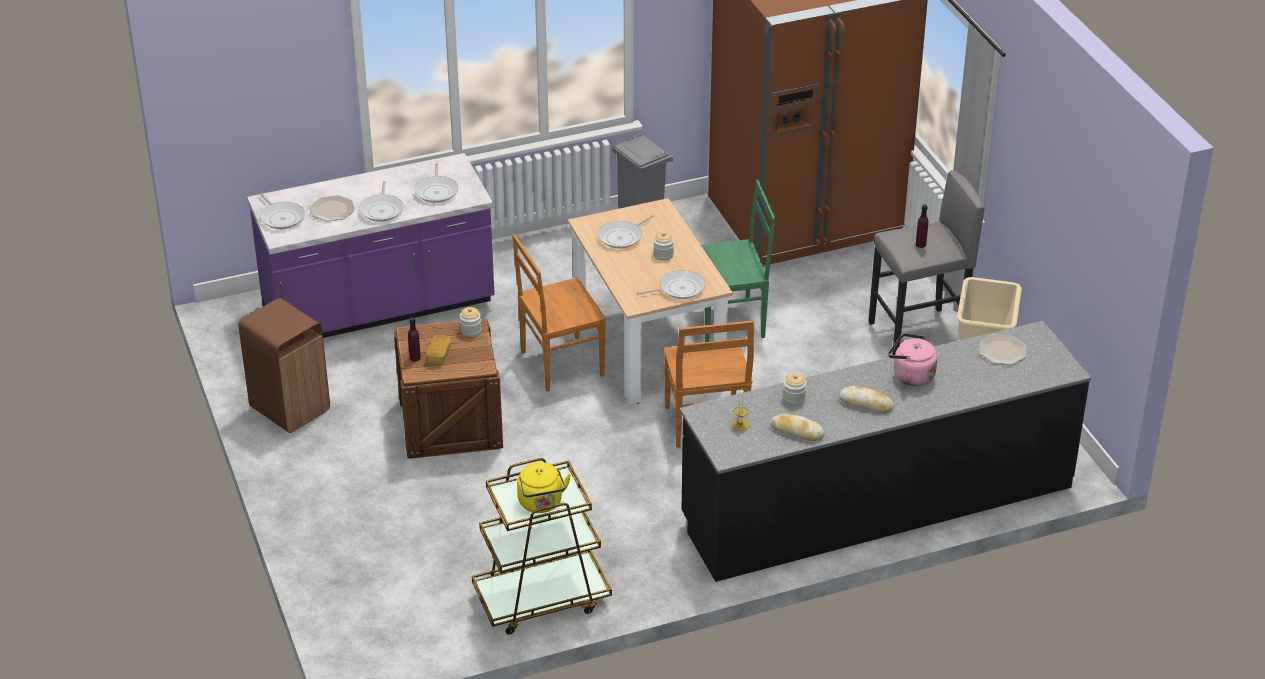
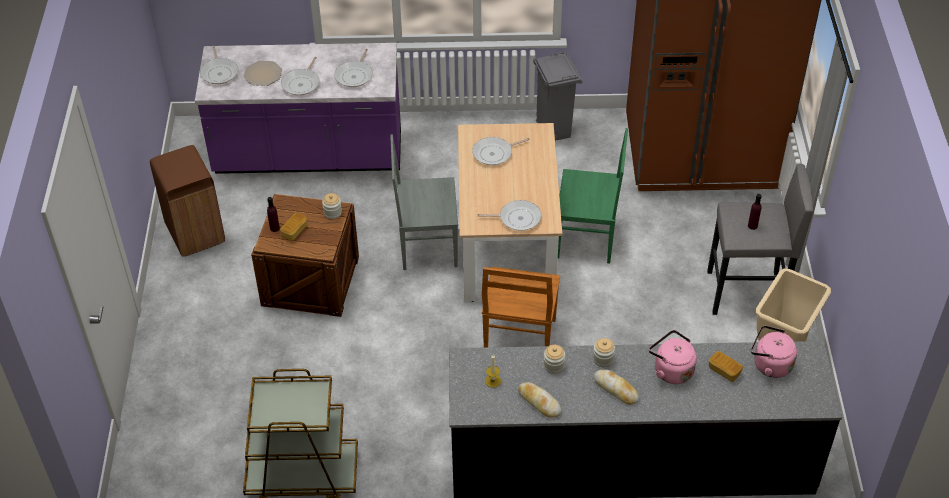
camera: 20 degrees right, 10 degrees up
(541, 504) = (289, 413): yellow kettle -> none
(559, 364) = (426, 246): brown chair -> grey chair
(663, 255) = (520, 180): jar -> jar (603, 359)
(962, 365) = (724, 371): none -> bread
(1002, 350) = (769, 364): plate -> pink kettle

